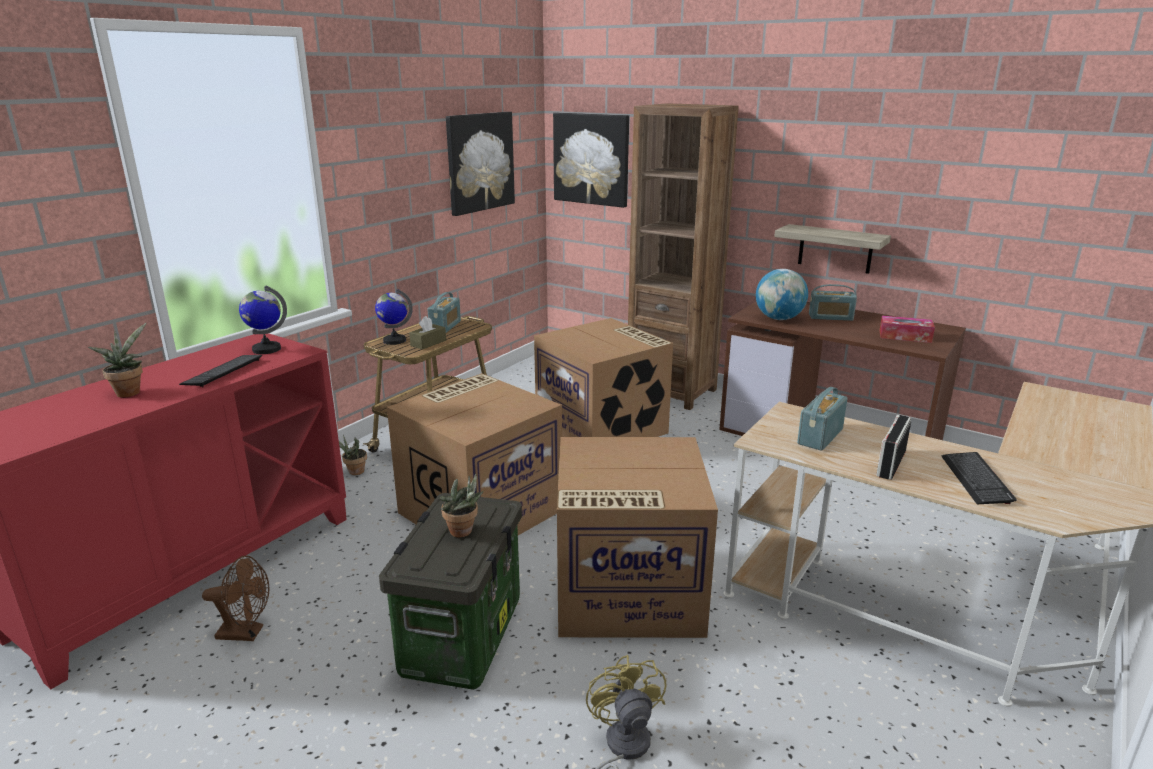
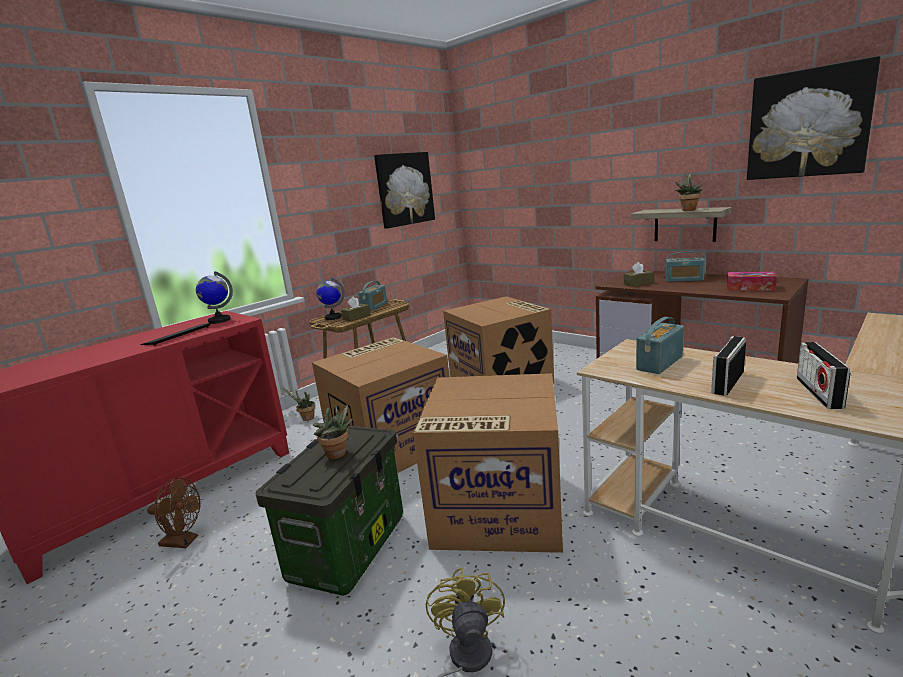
camera: 10 degrees right, 5 degrees down
(129, 392) = (103, 351): potted plant -> potted plant (687, 210)
(591, 159) = (490, 182): picture -> picture (808, 123)
(671, 391) = (561, 353): brown bookcase -> none
(779, 319) = (638, 283): globe -> brown tissue box
(976, 479) = (818, 393): keyboard -> radio

